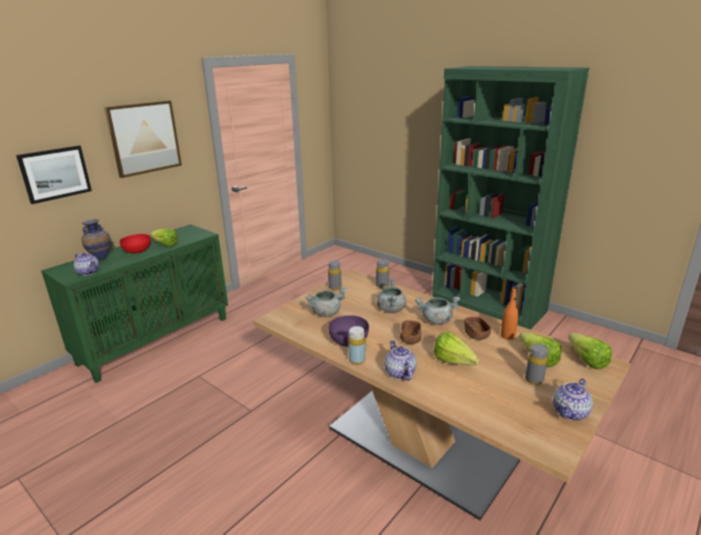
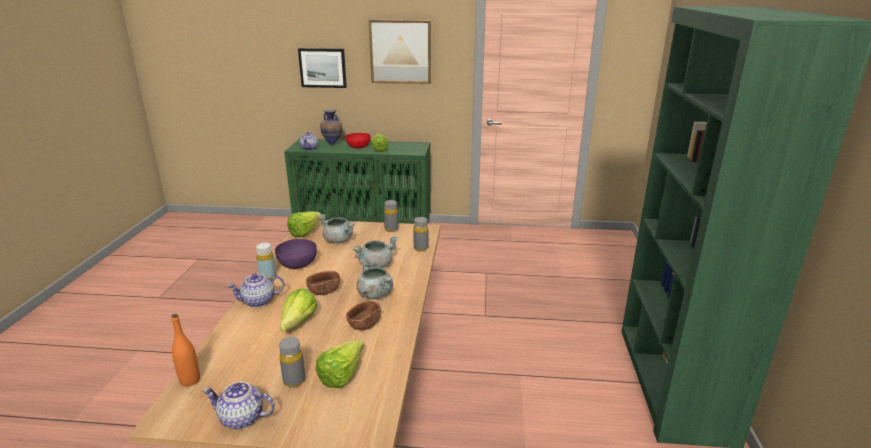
camera: 55 degrees right, 0 degrees up
(399, 373) = (259, 301): teapot -> teapot turned 150 degrees counterclockwise
(507, 336) = (380, 344): orange bottle -> orange bottle (190, 380)
(584, 358) = (370, 412): lettuce -> lettuce (308, 232)

